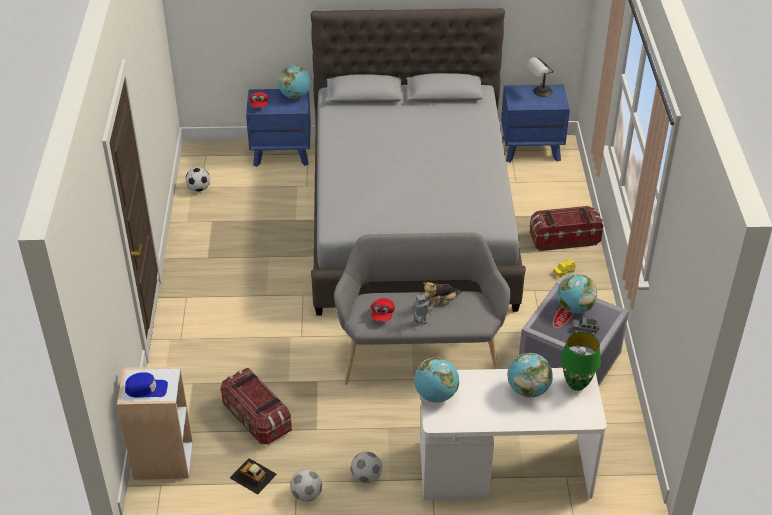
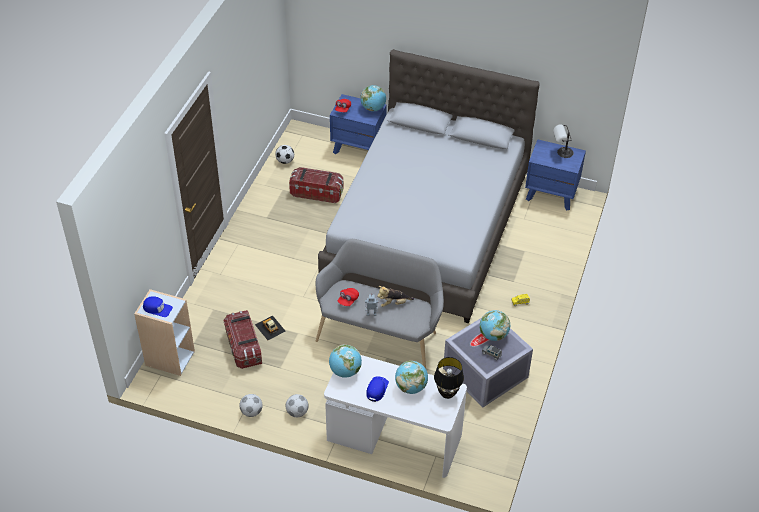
camera: 20 degrees right, 5 degrees up
(253, 476) = (222, 387): toy car -> toy car (270, 328)
(487, 405) = (377, 389): none -> blue cap
(564, 239) = (535, 276): storage box -> storage box (317, 192)
(576, 384) = (447, 393): green table lamp -> black table lamp

